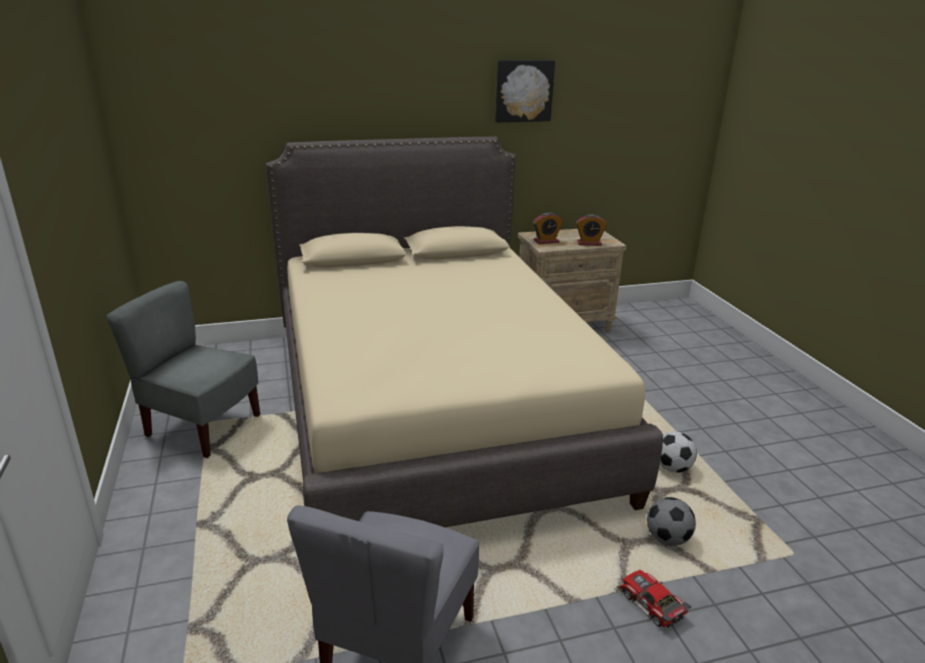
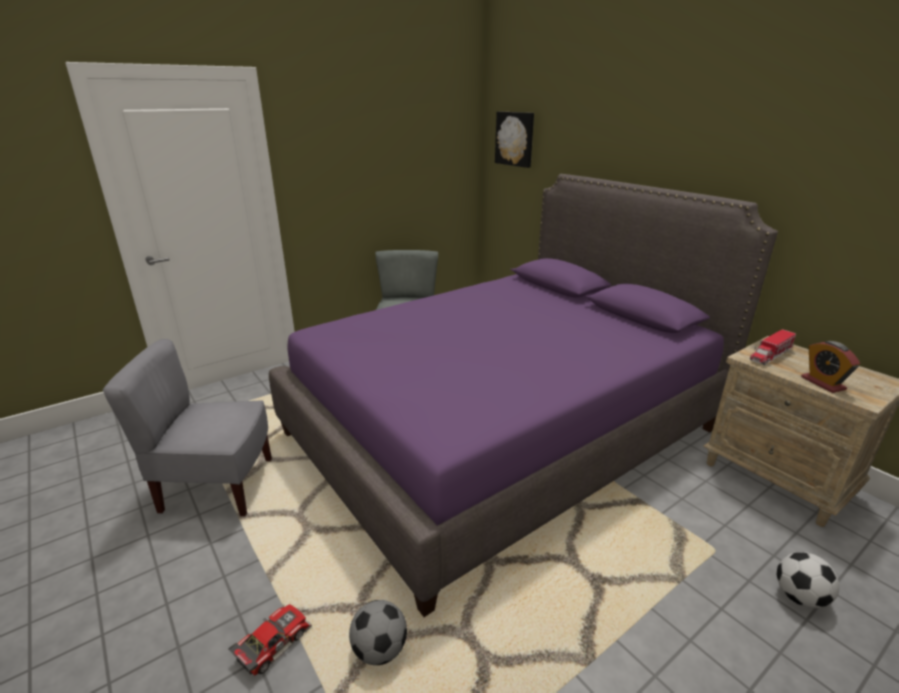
camera: 70 degrees right, 0 degrees up
(434, 409) = (502, 431): beige bed -> purple bed
(523, 90) = (827, 148): picture -> picture (515, 139)
(546, 241) = (770, 355): alarm clock -> toy truck
(672, 468) = (525, 642): football -> football (799, 597)

